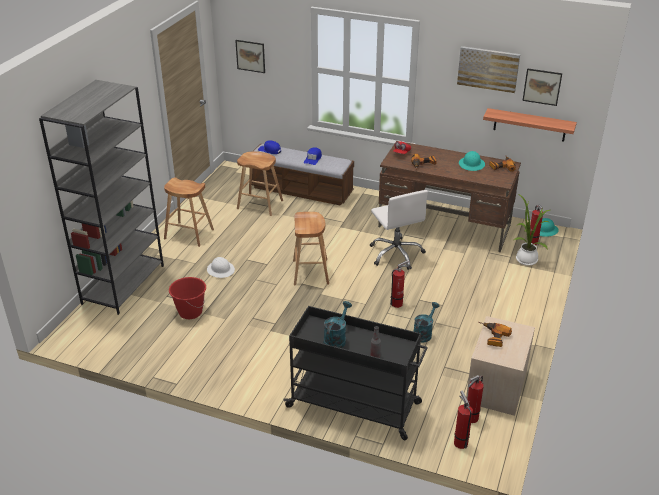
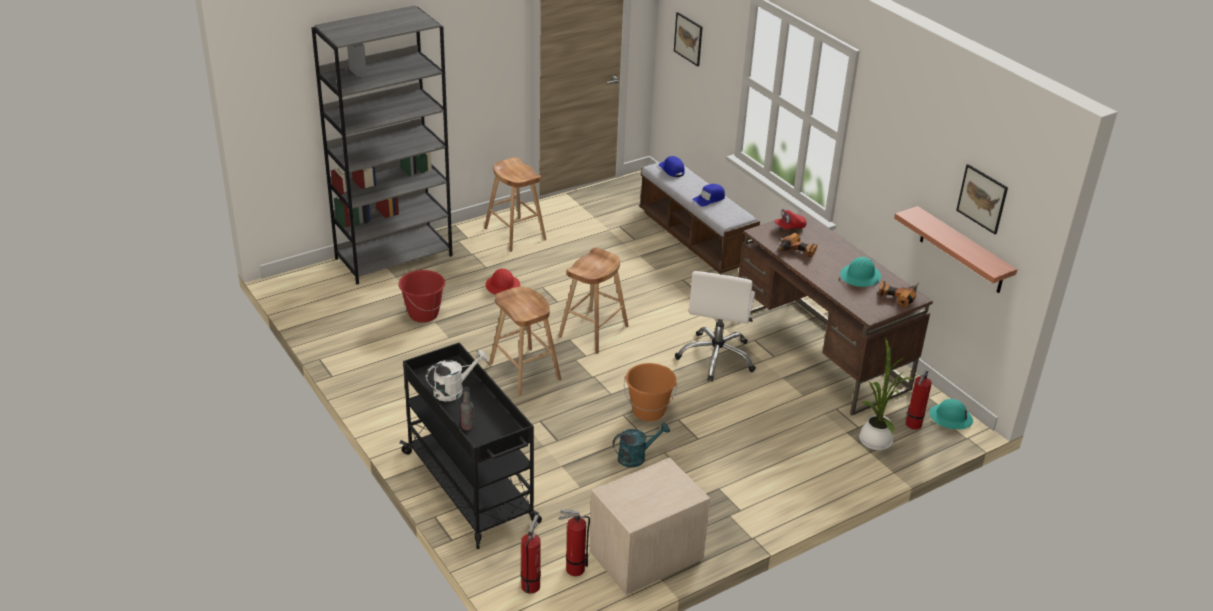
camera: 35 degrees right, 0 degrees up
(221, 270) = (503, 286): white hard hat -> red hard hat
(260, 204) = (627, 234): brown stool -> brown stool (524, 371)
(336, 338) = (454, 390): turquoise watering can -> white watering can
(398, 303) = (648, 411): fire extinguisher -> orange bucket
(488, 69) = (924, 148): picture -> none
(493, 337) = (645, 482): power drill -> none

